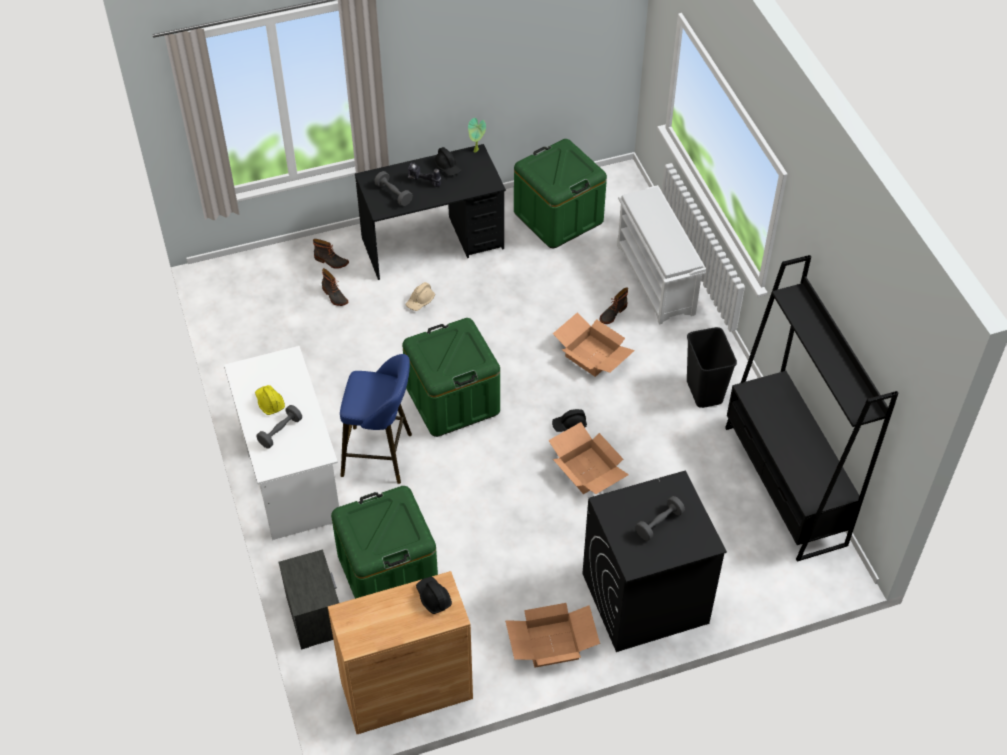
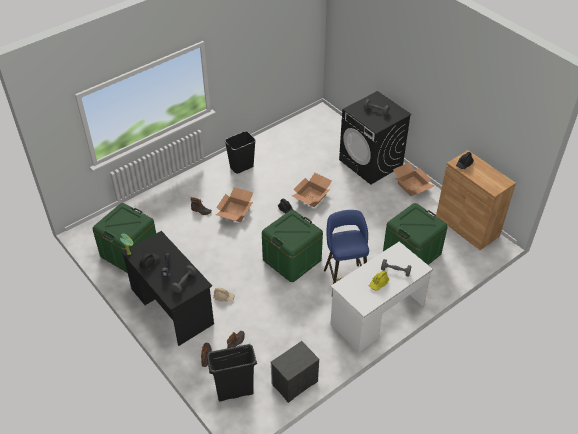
camera: 110 degrees left, 5 degrees down
(259, 276) = (234, 392): none -> black trash can
(315, 615) = (453, 272): nightstand -> nightstand (294, 383)
(656, 280) = (169, 199): white shoe rack -> none
(784, 485) = (285, 133): black bookcase -> none

